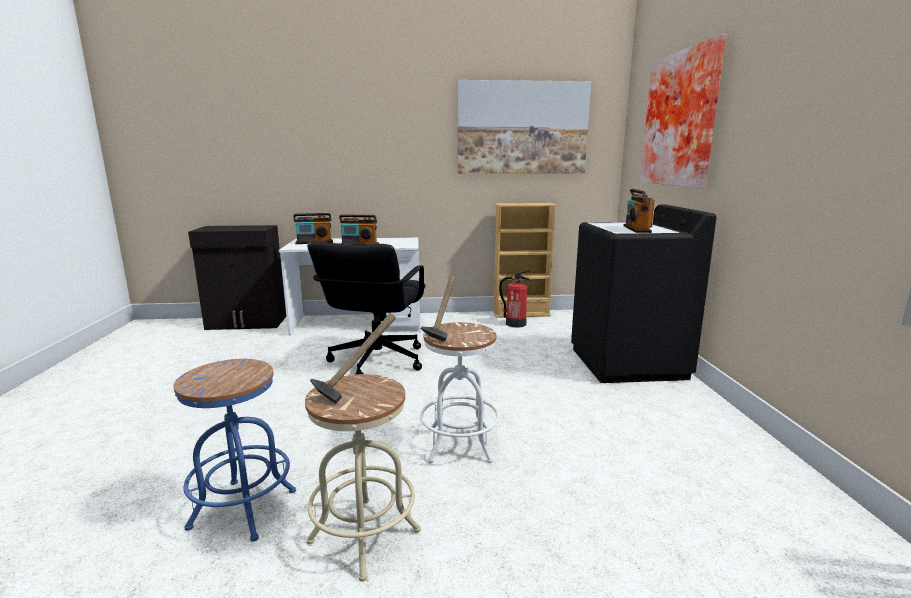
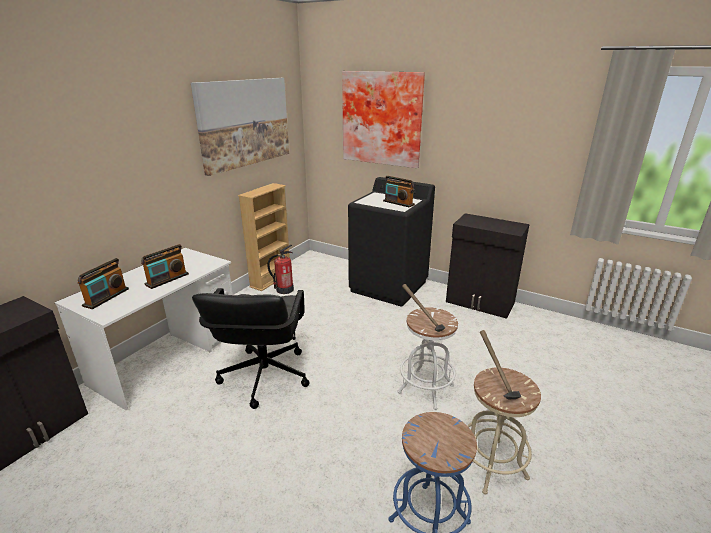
camera: 55 degrees left, 10 degrees up
(376, 361) = (264, 376): black office chair -> black office chair turned 45 degrees clockwise
(728, 433) = (480, 303): none -> black cabinet

